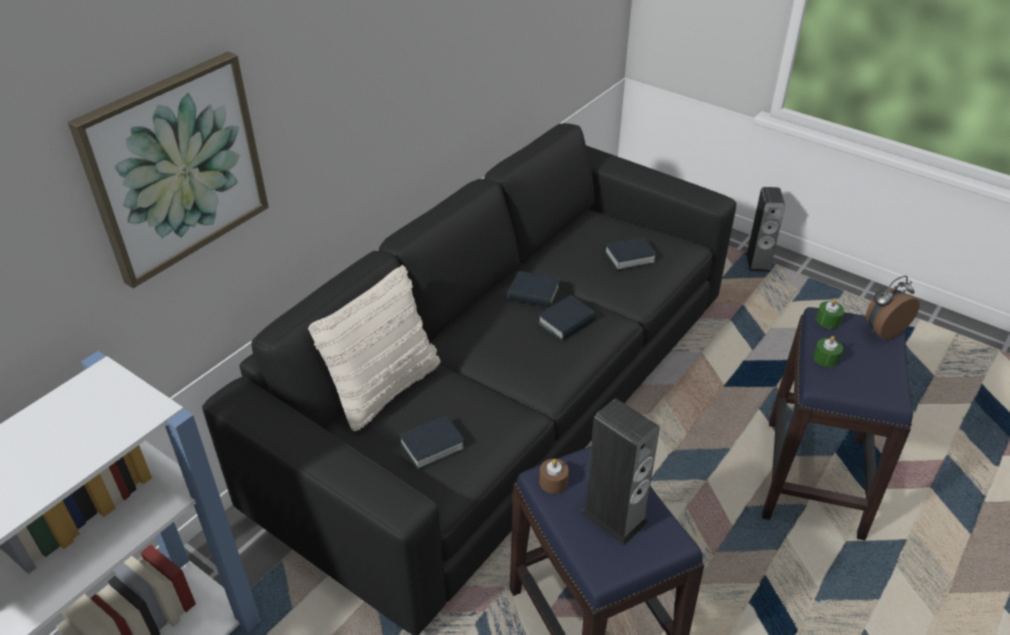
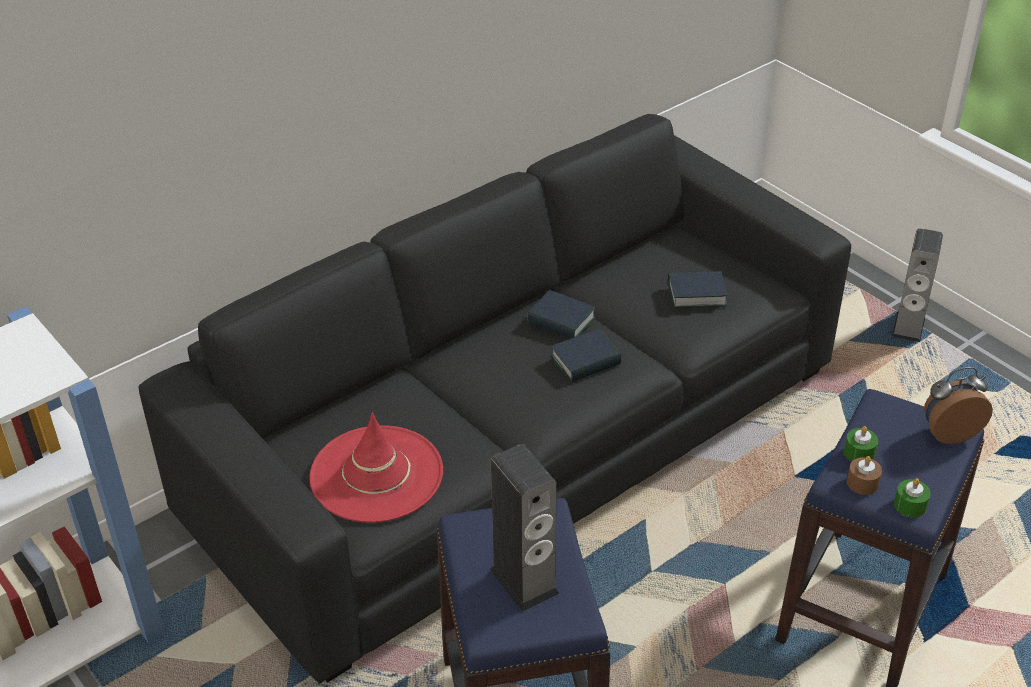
camera: 15 degrees right, 0 degrees up
(175, 167) = (130, 126): picture -> none
(384, 390) = (348, 404): beige pillow -> none
(432, 446) = (376, 474): book -> red hat
(553, 482) = (473, 531): brown candle -> brown candle (862, 483)
(828, 320) = (884, 409): green candle -> green candle (910, 505)

